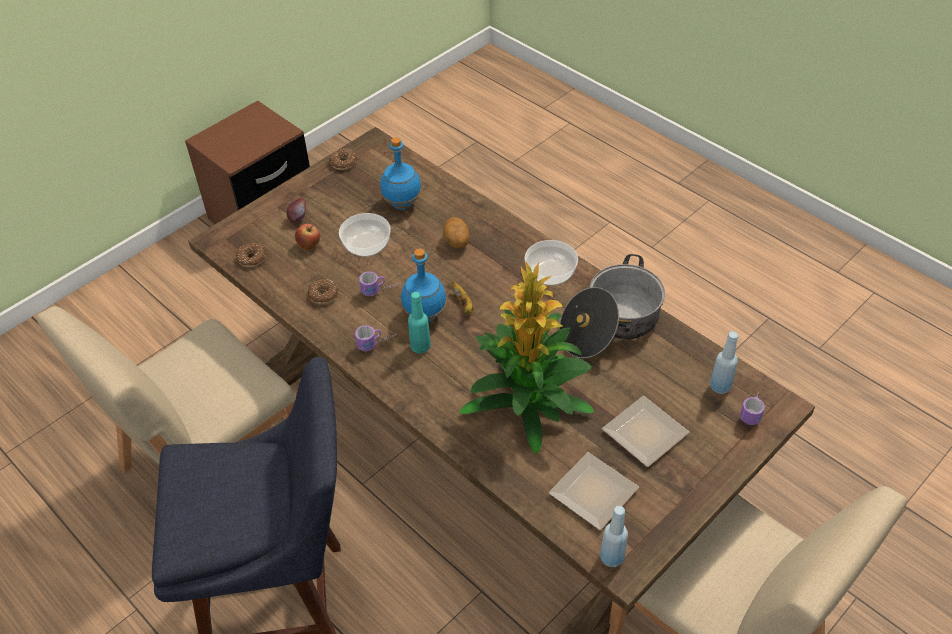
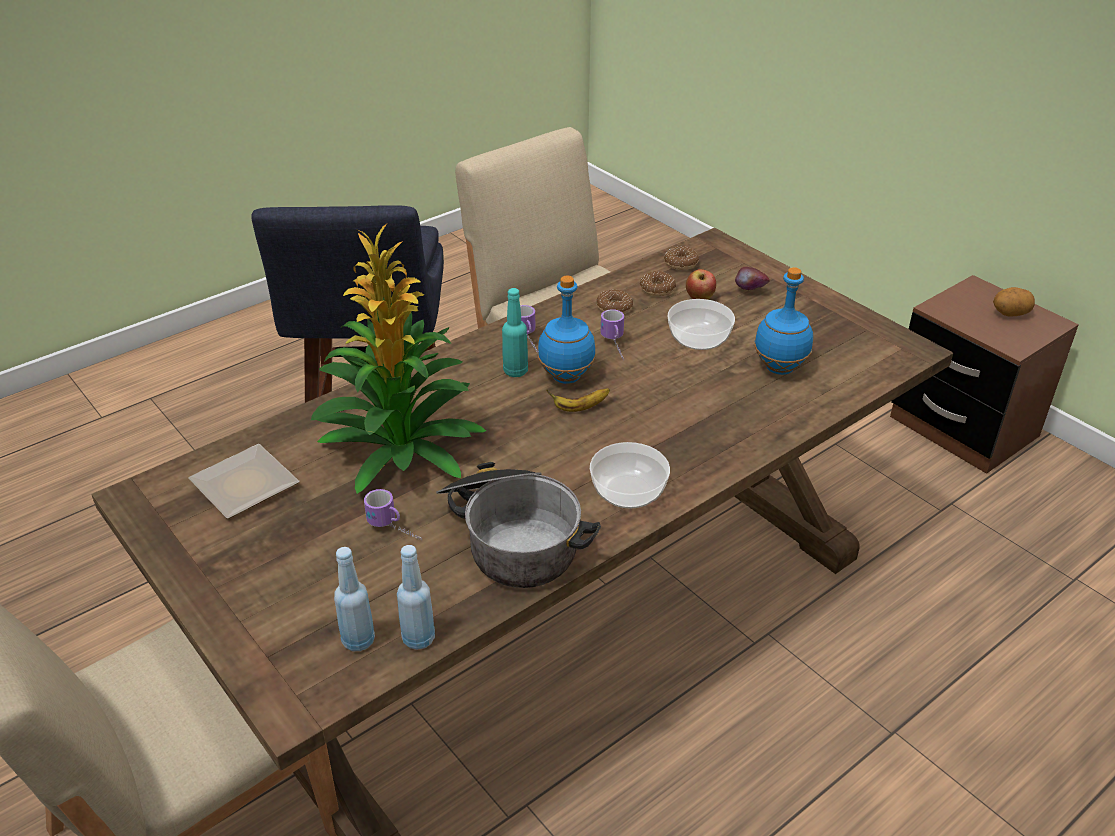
camera: 95 degrees right, 10 degrees down
(343, 163) = (863, 324): donut -> donut (657, 289)
(456, 242) = (699, 409): potato -> potato (1010, 314)
(611, 557) = (153, 488): blue bottle -> blue bottle (418, 638)
(641, 433) = (311, 541): plate -> none
(752, 411) = (298, 669): mug -> mug (395, 530)

